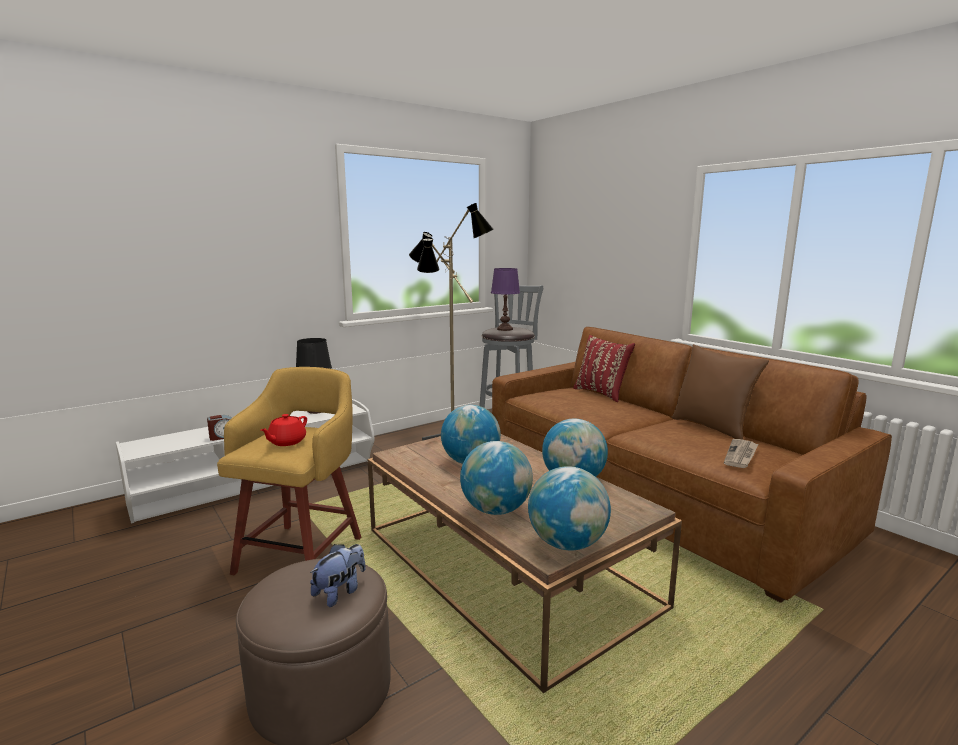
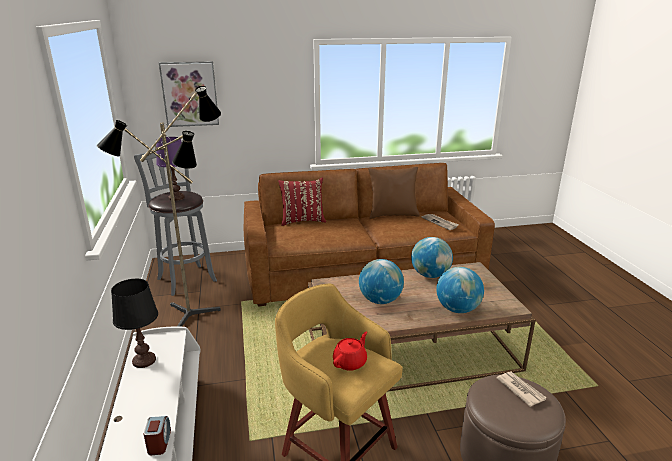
camera: 65 degrees left, 10 degrees up
(286, 442) = (350, 362): red teapot -> red teapot turned 105 degrees counterclockwise
(340, 592) = (520, 389): plush toy -> newspaper
(567, 544) = (504, 299): globe -> none
(571, 235) = (190, 94): none -> picture

